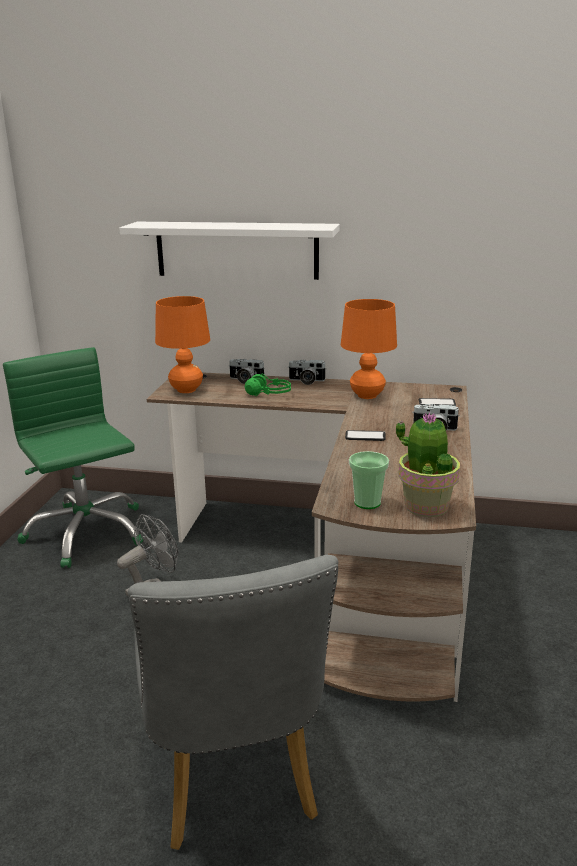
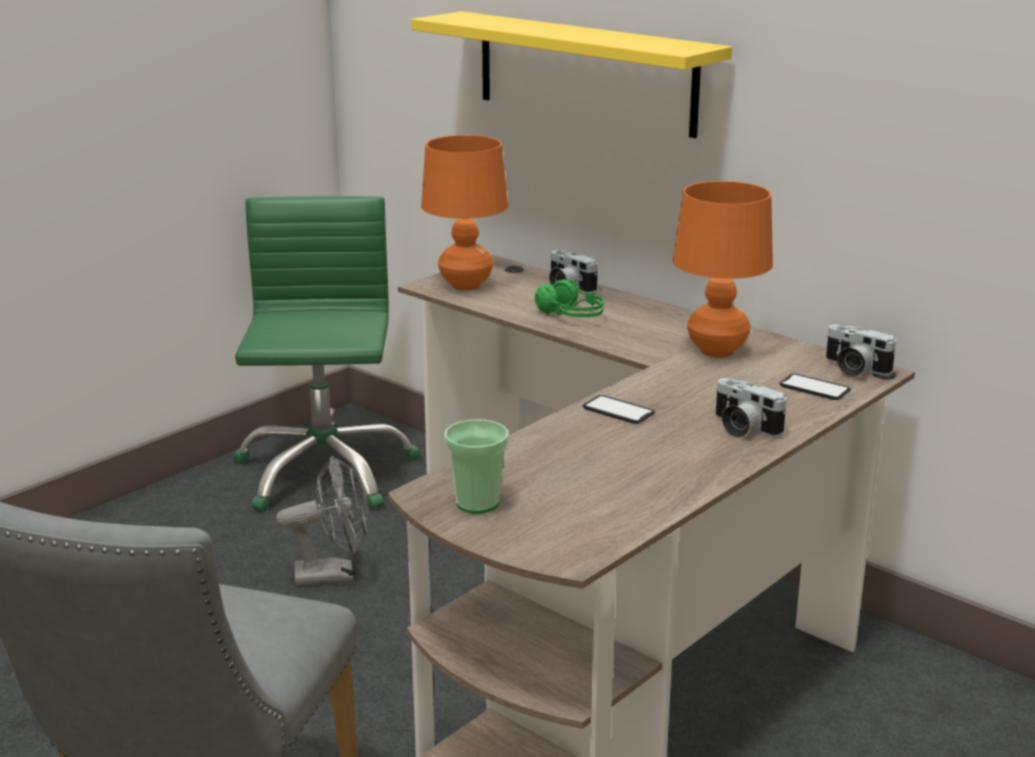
camera: 30 degrees right, 0 degrees up
(236, 250) = (585, 72): white shelf -> yellow shelf
(306, 381) = (655, 308): camera -> camera (854, 369)
(426, 506) = (552, 532): potted plant -> none

